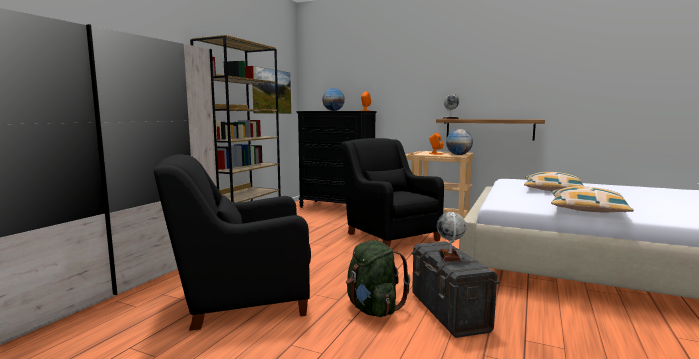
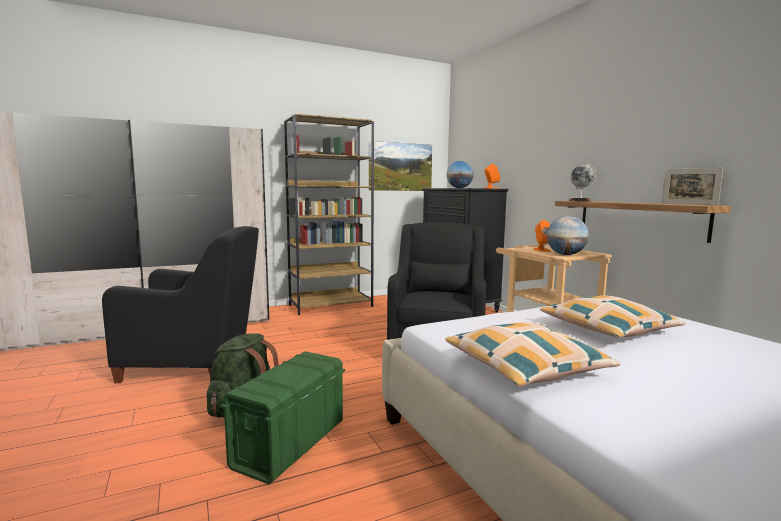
camera: 40 degrees right, 0 degrees up
(242, 299) = (194, 362): black armchair -> black armchair turned 150 degrees clockwise
(449, 312) = (289, 444): grey storage box -> green storage box
(450, 256) = (285, 373): globe -> none
(524, 119) = (688, 204): none -> picture frame

